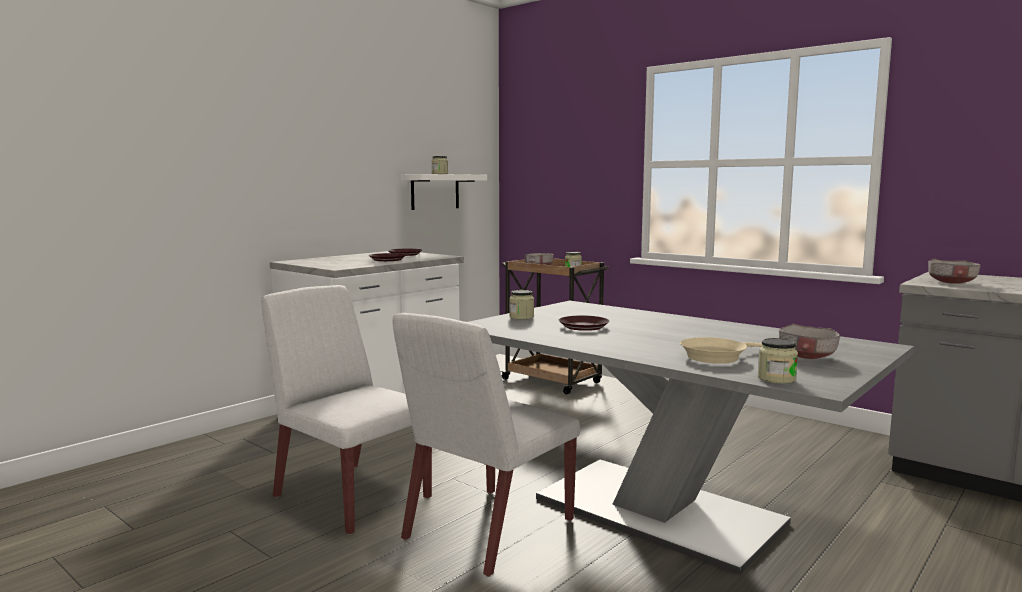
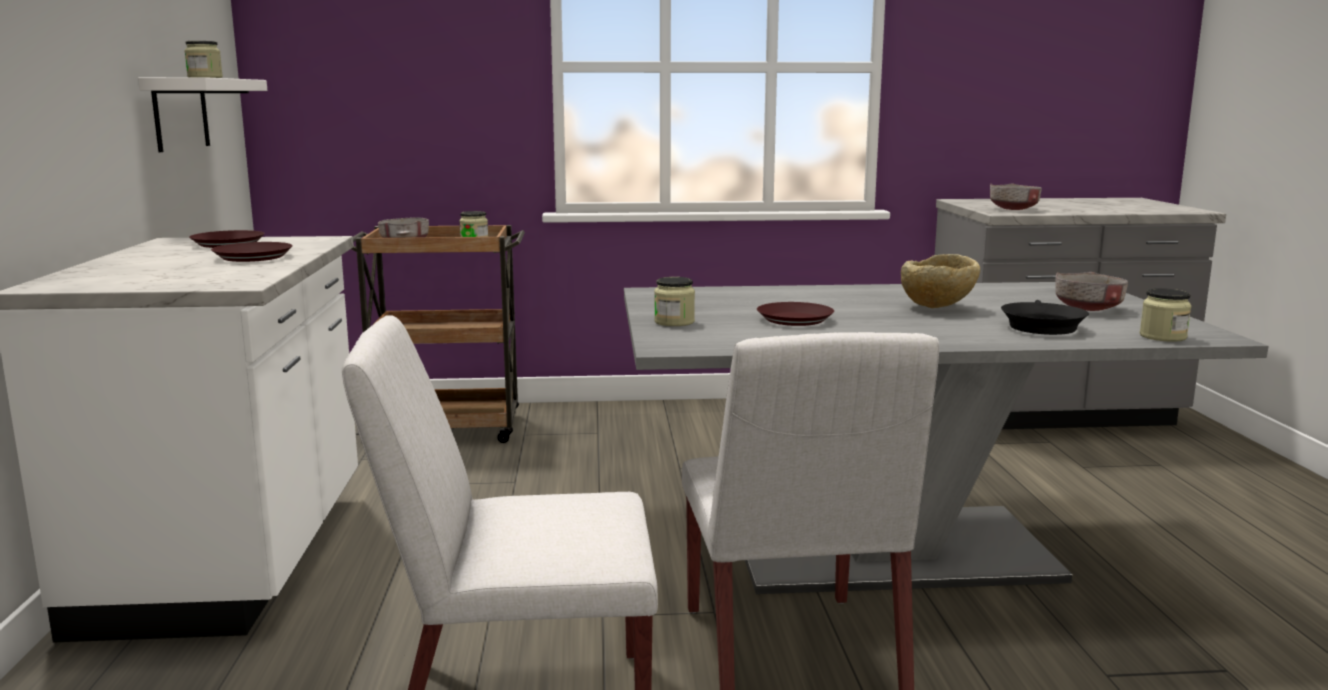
camera: 45 degrees left, 5 degrees up
(697, 337) = (937, 307): none -> beige bowl
(717, 357) = (1041, 326): beige frying pan -> black frying pan

